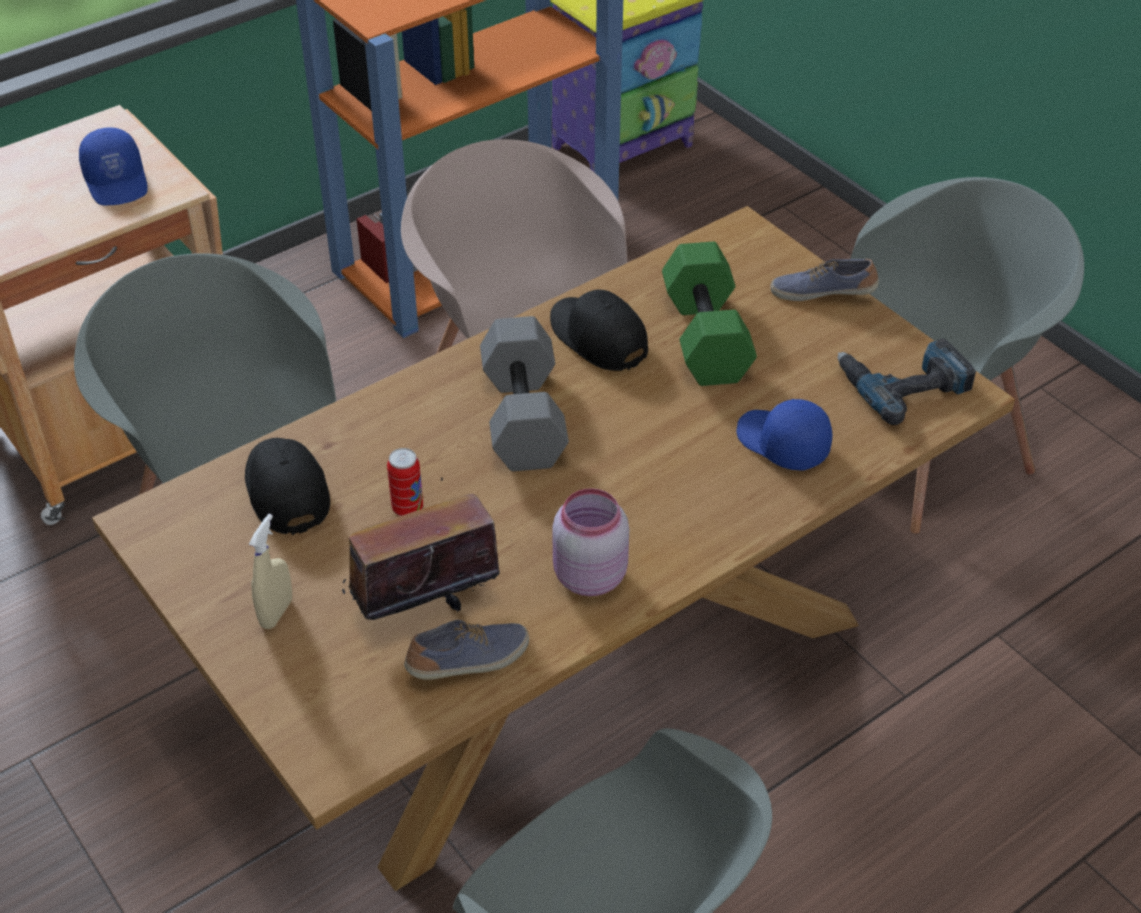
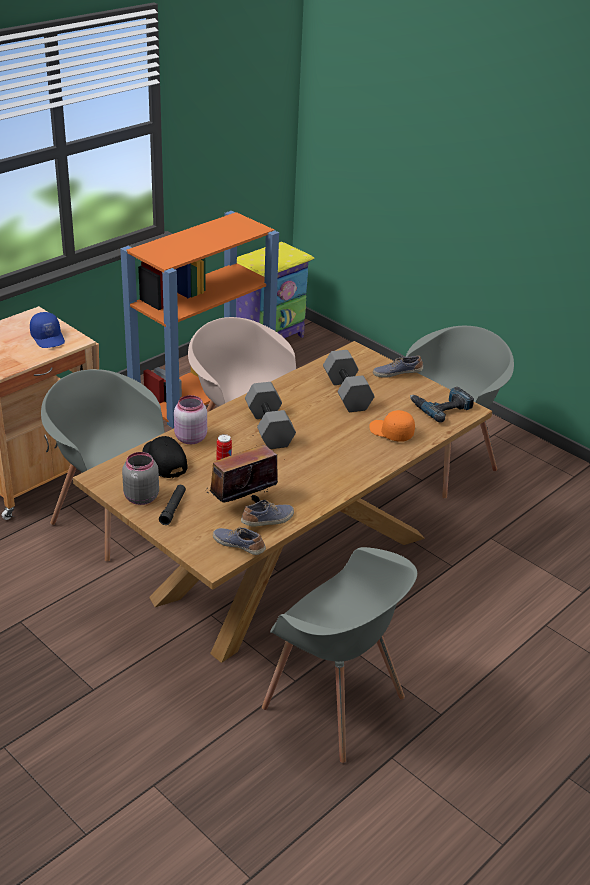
camera: 10 degrees left, 10 degrees down
(215, 580) = (140, 497): none -> grey jar
(276, 613) = (173, 508): beige spray bottle -> black flashlight
(393, 724) = (239, 546): none -> shoe
(587, 576) = (314, 486): pink jar -> pink jar (189, 438)
(598, 338) = (296, 395): black cap -> none
(708, 338) = (348, 393): green dumbbell -> grey dumbbell
(781, 444) = (391, 432): blue cap -> orange cap

